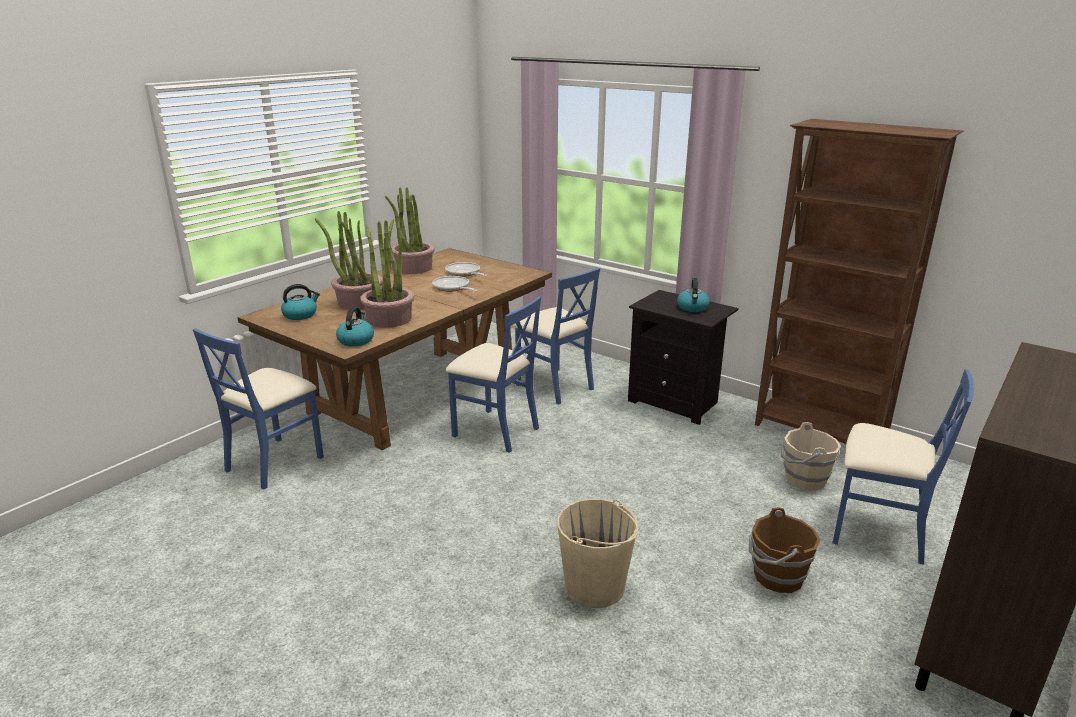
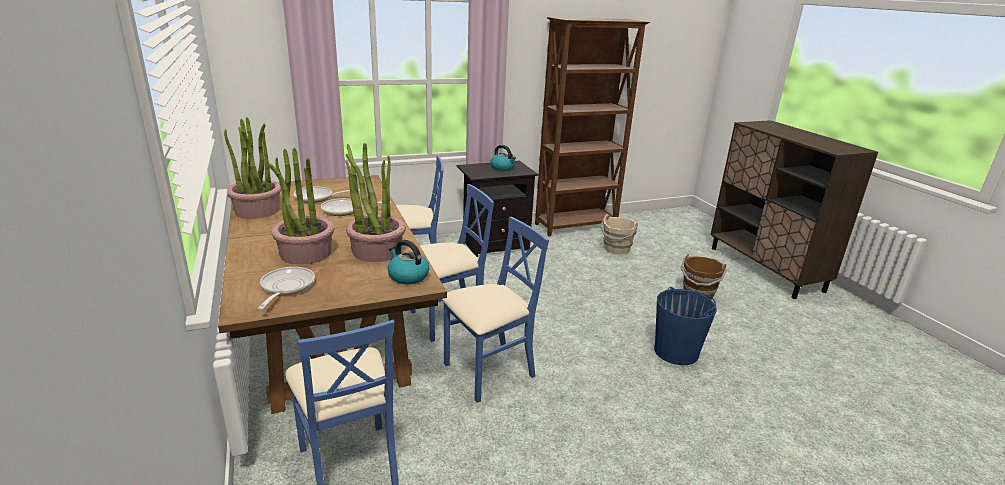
camera: 60 degrees left, 0 degrees up
(300, 315) = (286, 288): kettle -> frying pan
(595, 587) = (676, 352): beige bucket -> blue bucket
(877, 532) = (676, 254): blue chair -> blue chair (489, 372)

